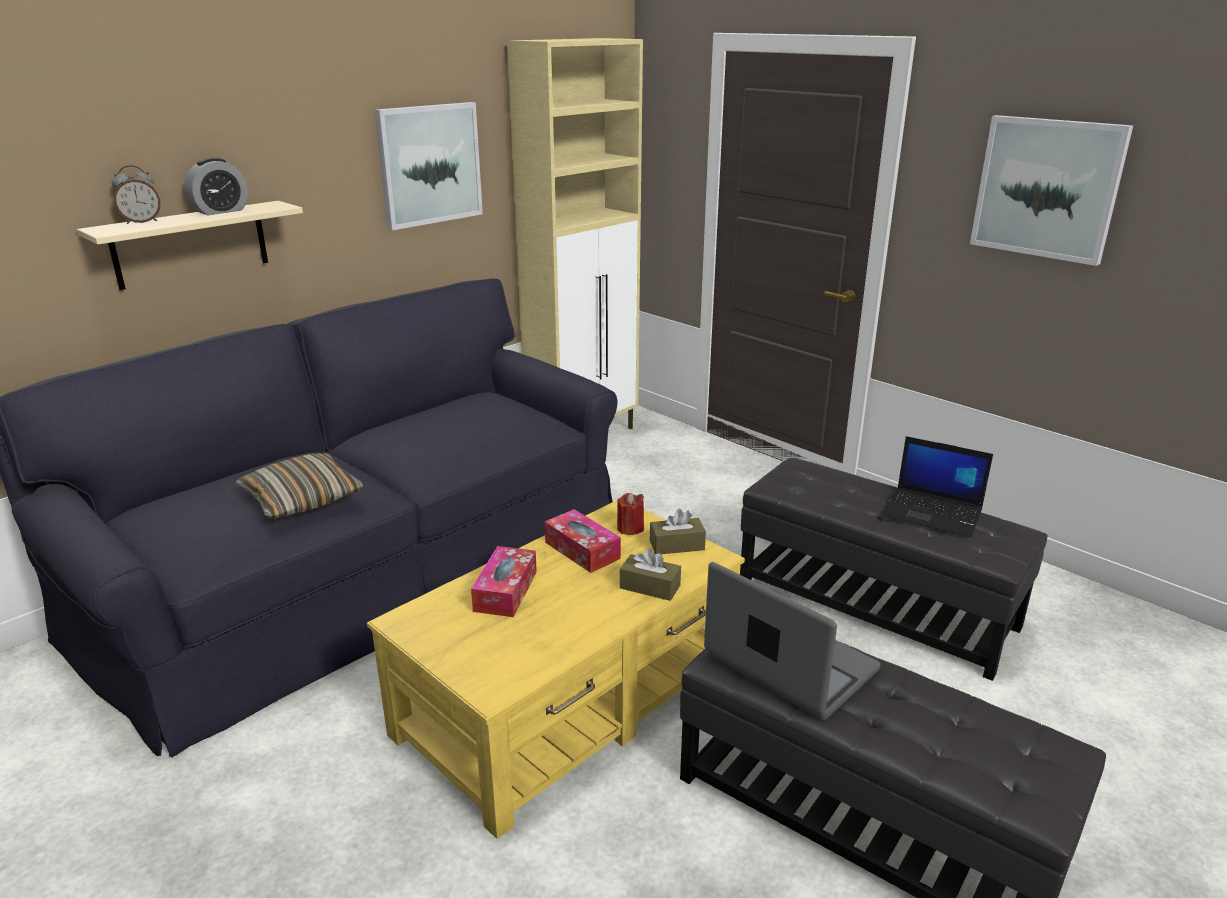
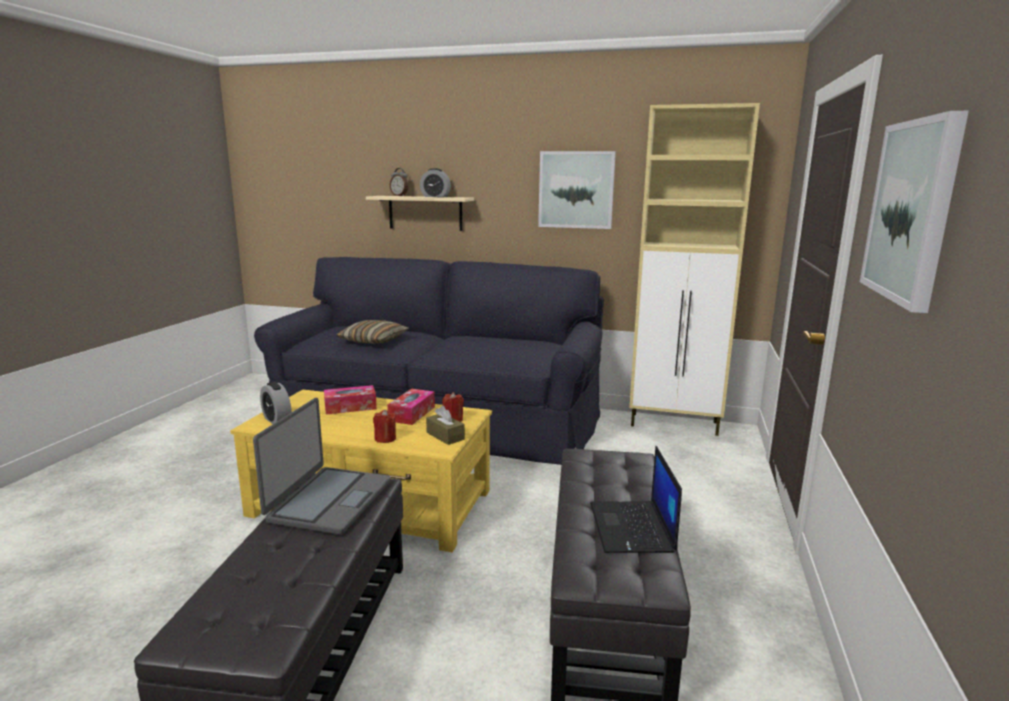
camera: 60 degrees right, 10 degrees down
(492, 665) = (277, 420): none -> alarm clock
(650, 587) = (385, 439): brown tissue box -> red candle

